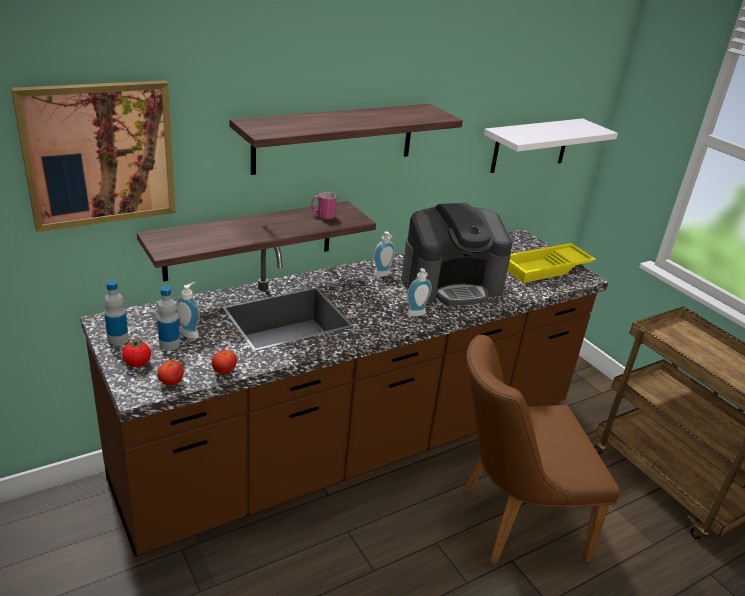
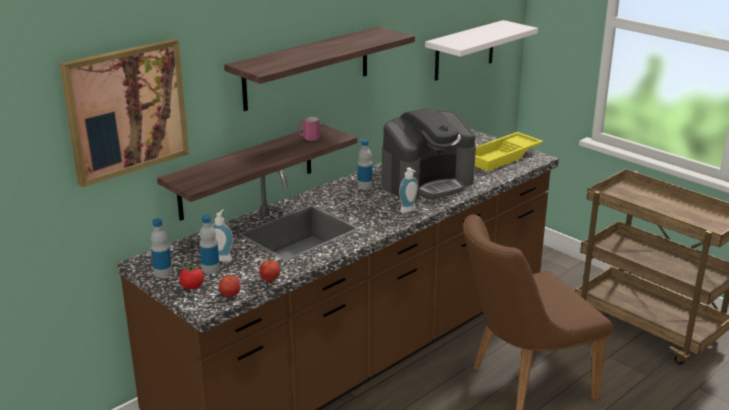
camera: 10 degrees left, 5 degrees down
(383, 275) = (364, 186): soap dispenser -> bottle

